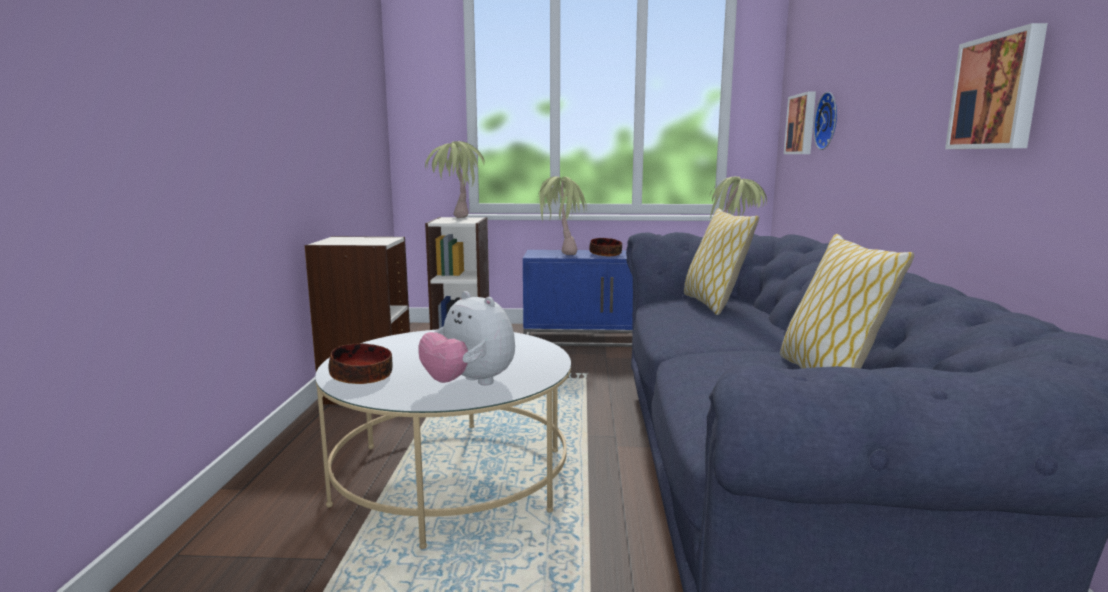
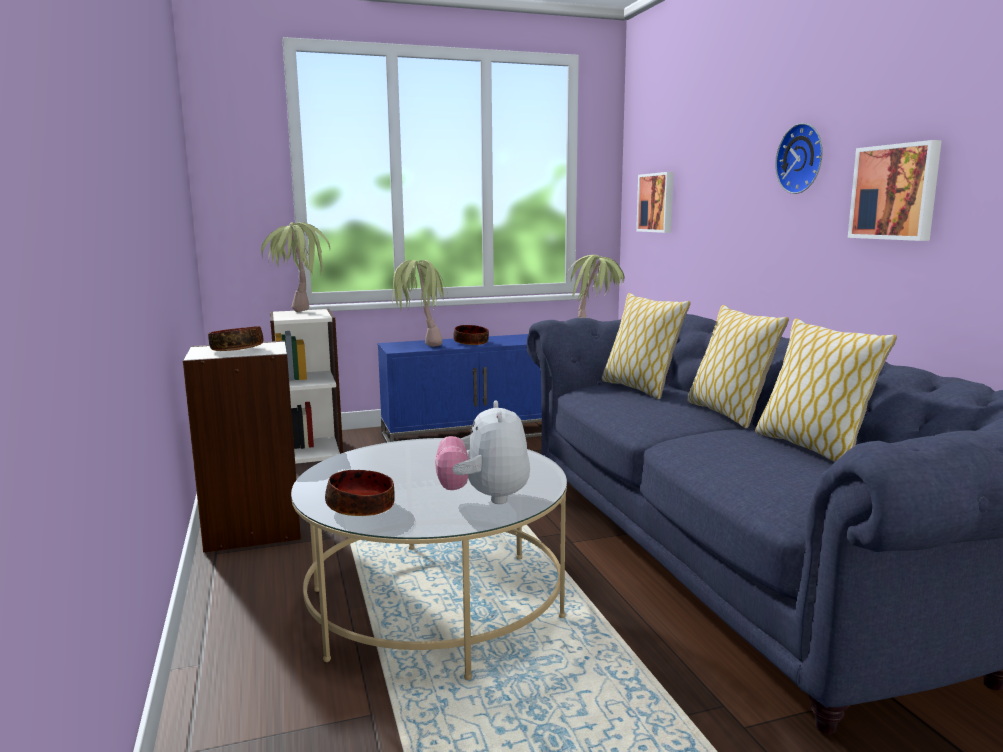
camera: 20 degrees left, 0 degrees up
(357, 240) = (237, 349): none -> bowl
(469, 383) = (484, 498): plush toy -> plush toy turned 60 degrees clockwise
(779, 336) = (728, 414): none -> pillow
(829, 121) = (695, 202): wall clock -> wall clock (803, 158)

